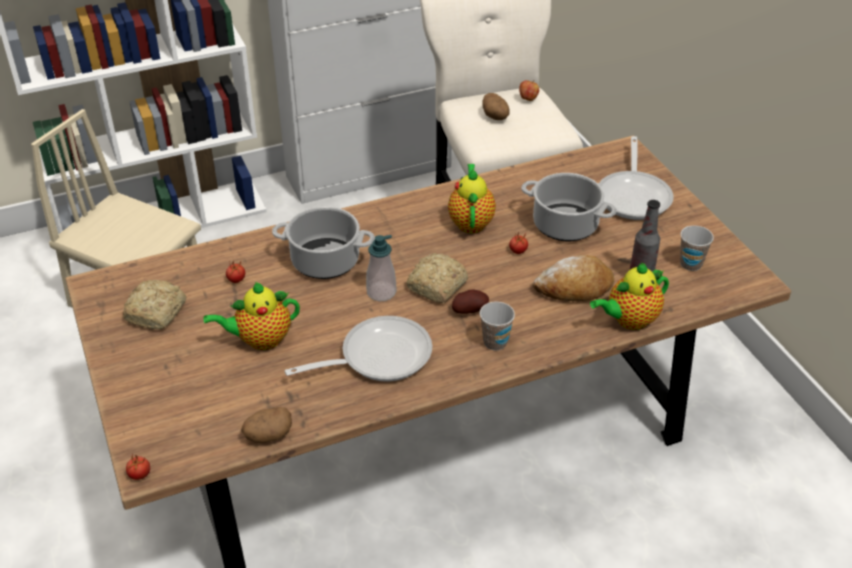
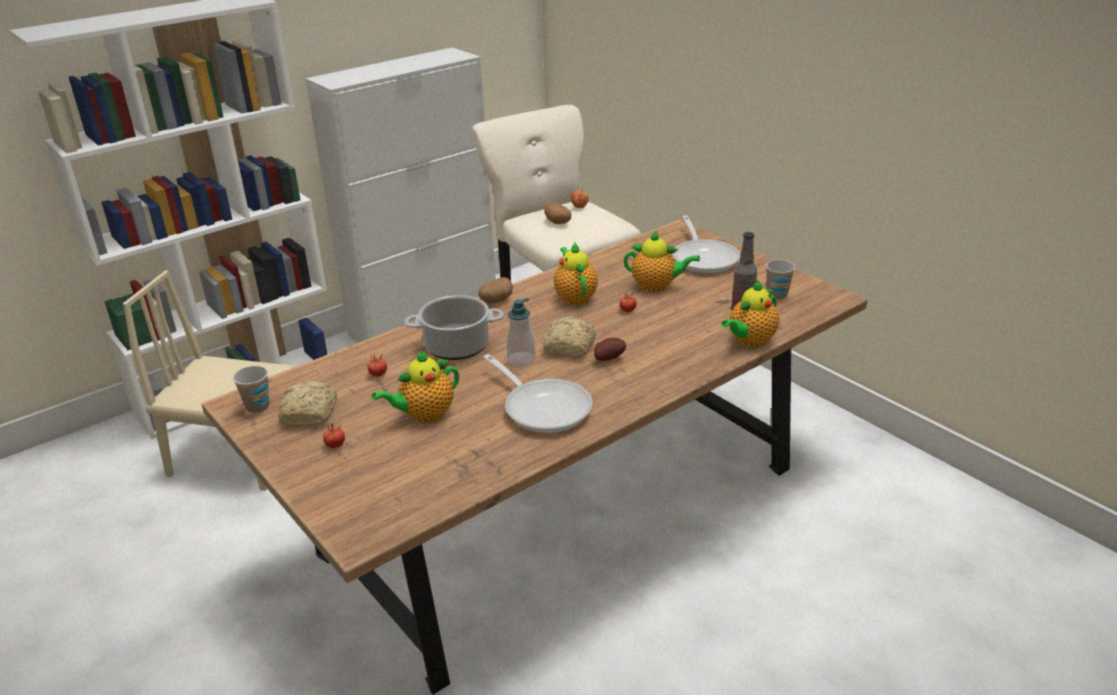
camera: 15 degrees left, 10 degrees down
(139, 475) = (354, 546): tomato -> tomato (335, 445)
(268, 435) = (470, 487): potato -> potato (496, 301)
(378, 356) = (543, 407): frying pan -> frying pan turned 90 degrees clockwise
(495, 342) = (644, 377): cup -> cup (257, 407)
(564, 225) = (657, 286): cooking pot -> teapot
(574, 288) = (690, 327): bread -> none

